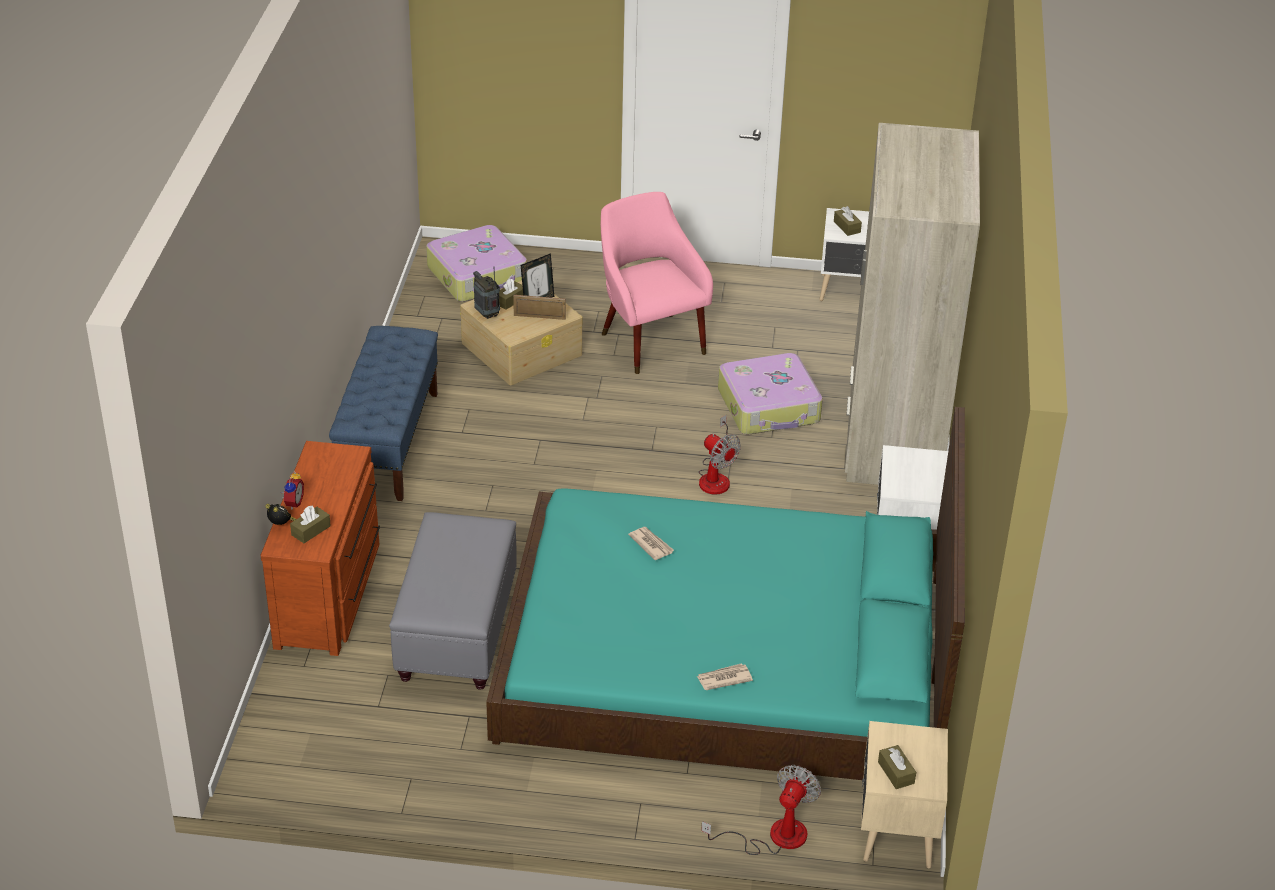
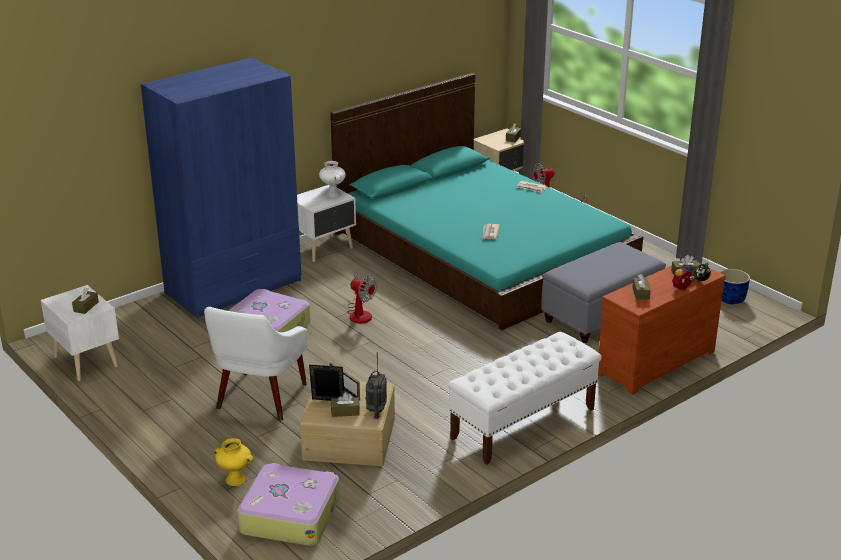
camera: 135 degrees left, 10 degrees down
(320, 762) = (730, 299): none -> blue planter
(332, 471) = (640, 293): none -> brown tissue box
(389, 442) = (523, 424): blue bench -> white bench
(558, 275) = (235, 480): none -> yellow vase
(650, 339) = (259, 400): pink armchair -> white armchair
(716, 476) = (360, 313): fan -> fan turned 120 degrees clockwise
(893, 433) = (234, 287): beige wardrobe -> blue wardrobe
(913, 486) = (332, 194): none -> white vase

